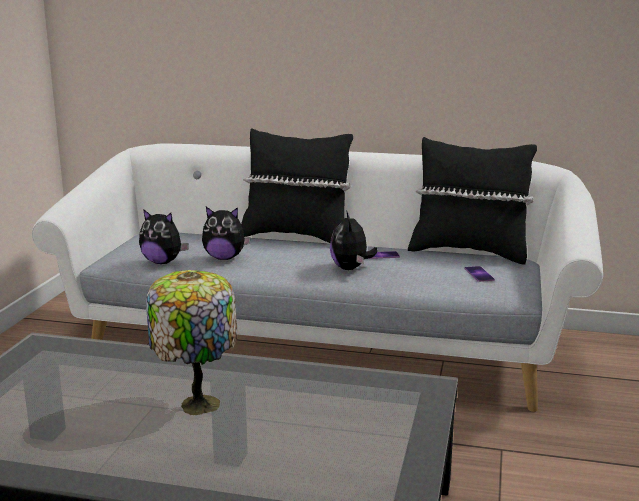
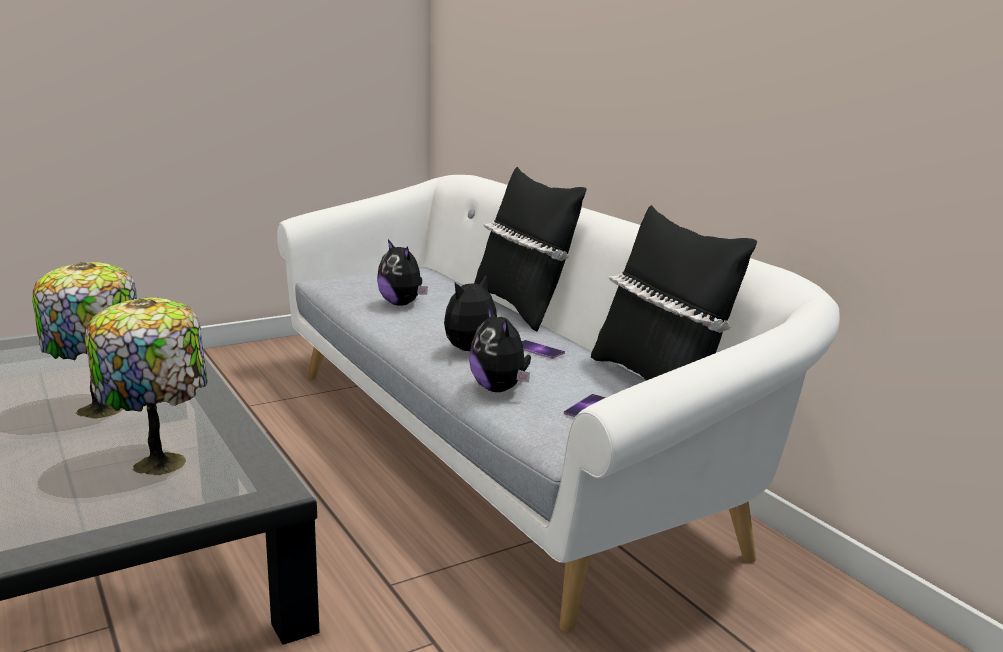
camera: 45 degrees right, 0 degrees up
(163, 262) = (354, 292): plush toy -> plush toy (500, 389)
(335, 406) = (160, 461): none -> table lamp

